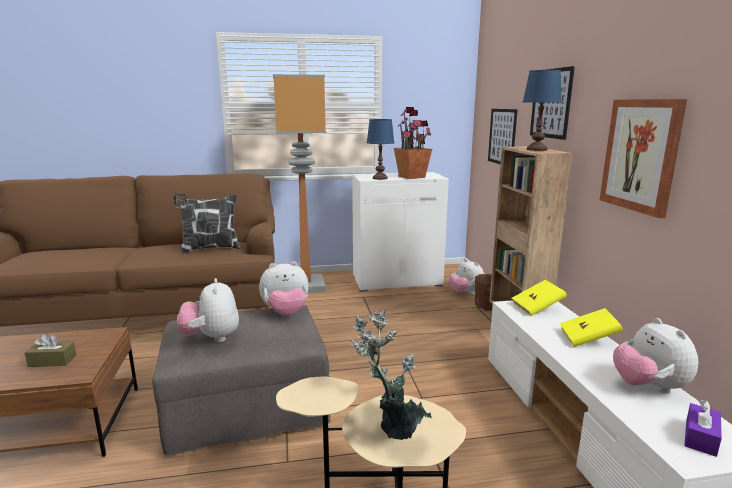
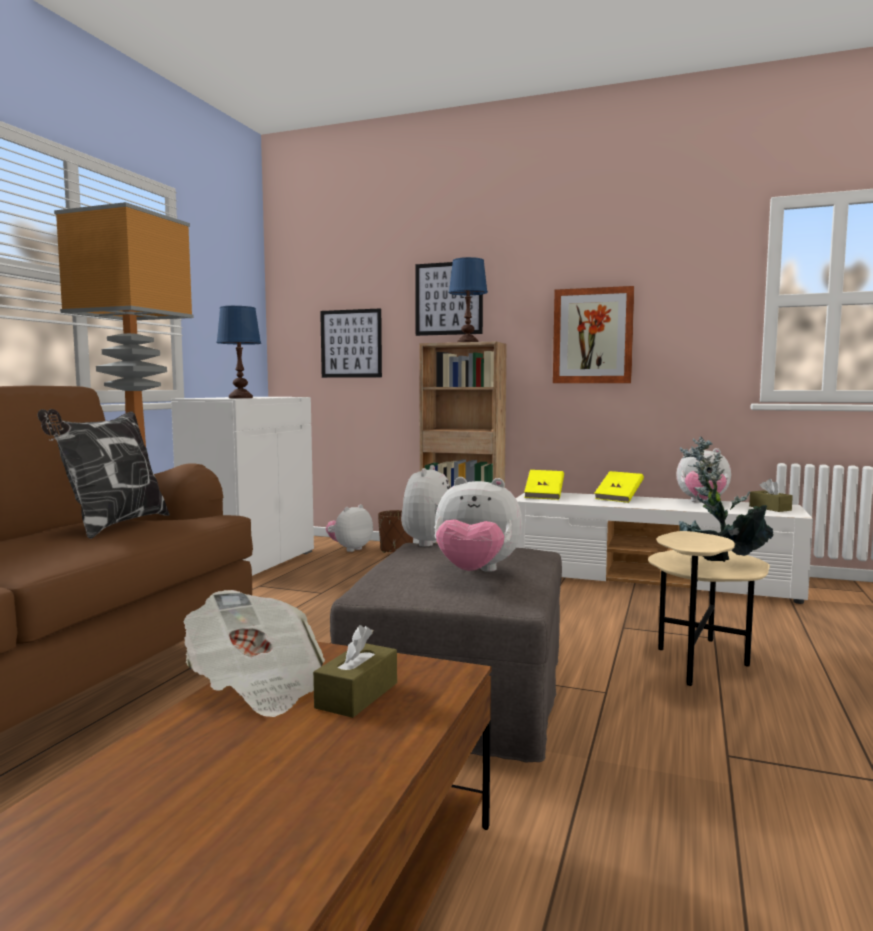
camera: 60 degrees left, 10 degrees down
(64, 340) = (258, 686): none -> newspaper
(412, 177) = (267, 397): potted plant -> none
(465, 293) = (350, 549): plush toy -> plush toy turned 135 degrees clockwise
(700, 437) = (770, 508): purple tissue box -> brown tissue box

